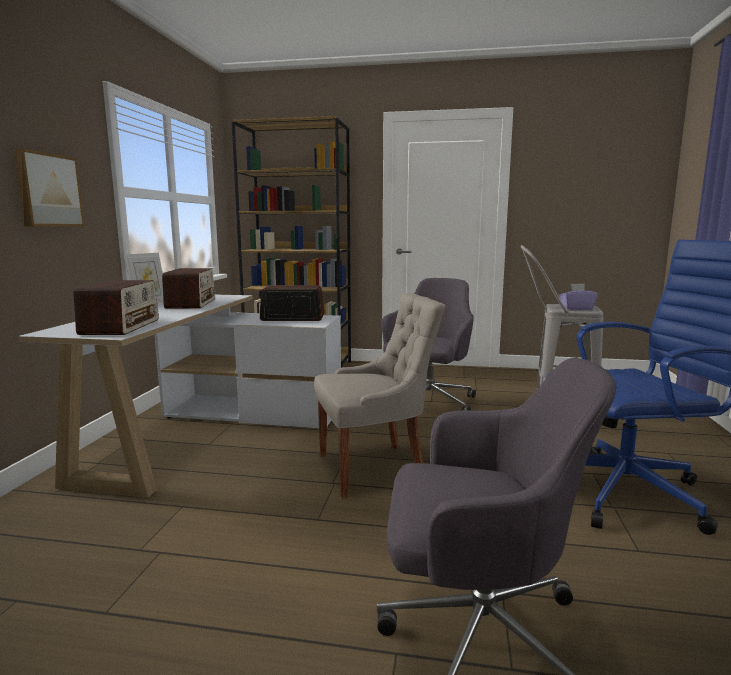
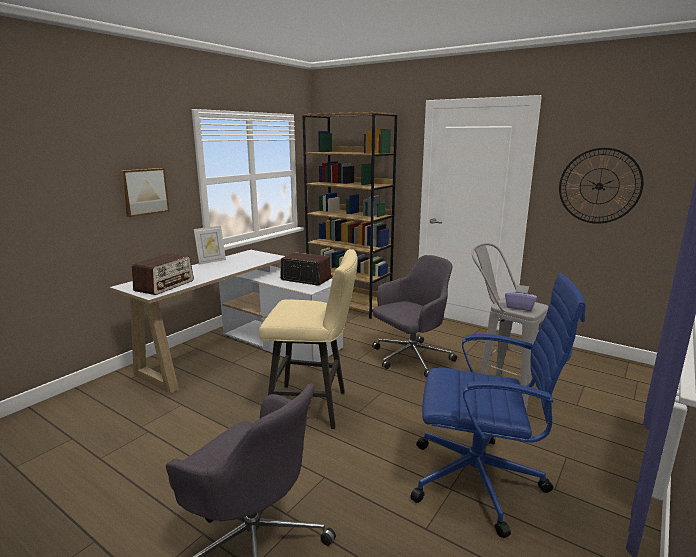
camera: 25 degrees right, 5 degrees up
(191, 303) = (236, 263): radio -> none
(375, 468) = (314, 407): grey chair -> beige stool
(576, 199) = (599, 186): none -> wall clock

